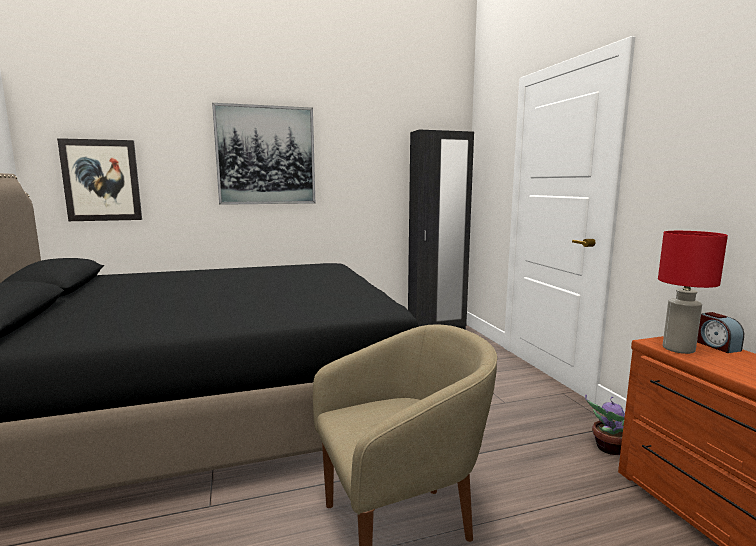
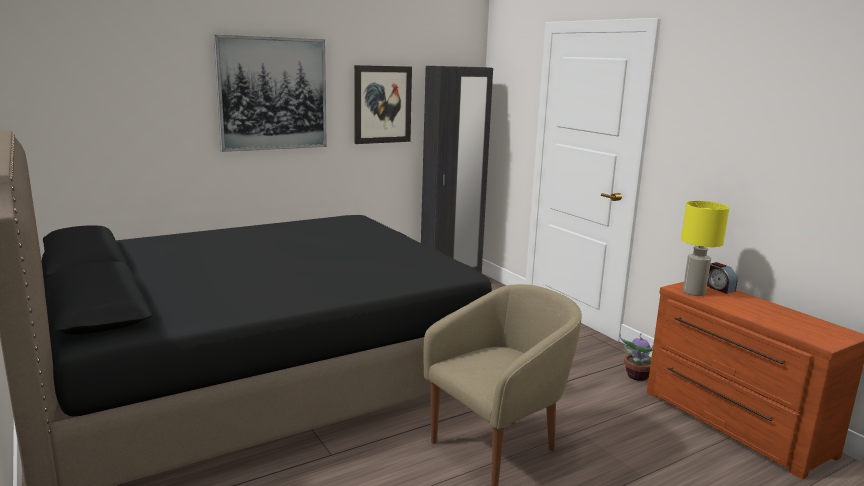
camera: 15 degrees left, 5 degrees up
(102, 180) = (86, 127): picture -> picture (382, 104)
(678, 349) = (693, 293): red table lamp -> yellow table lamp

